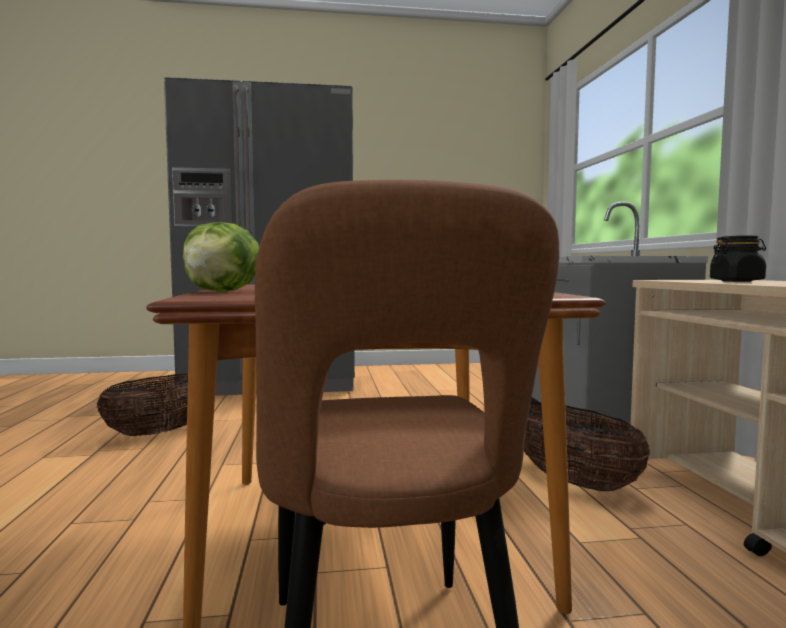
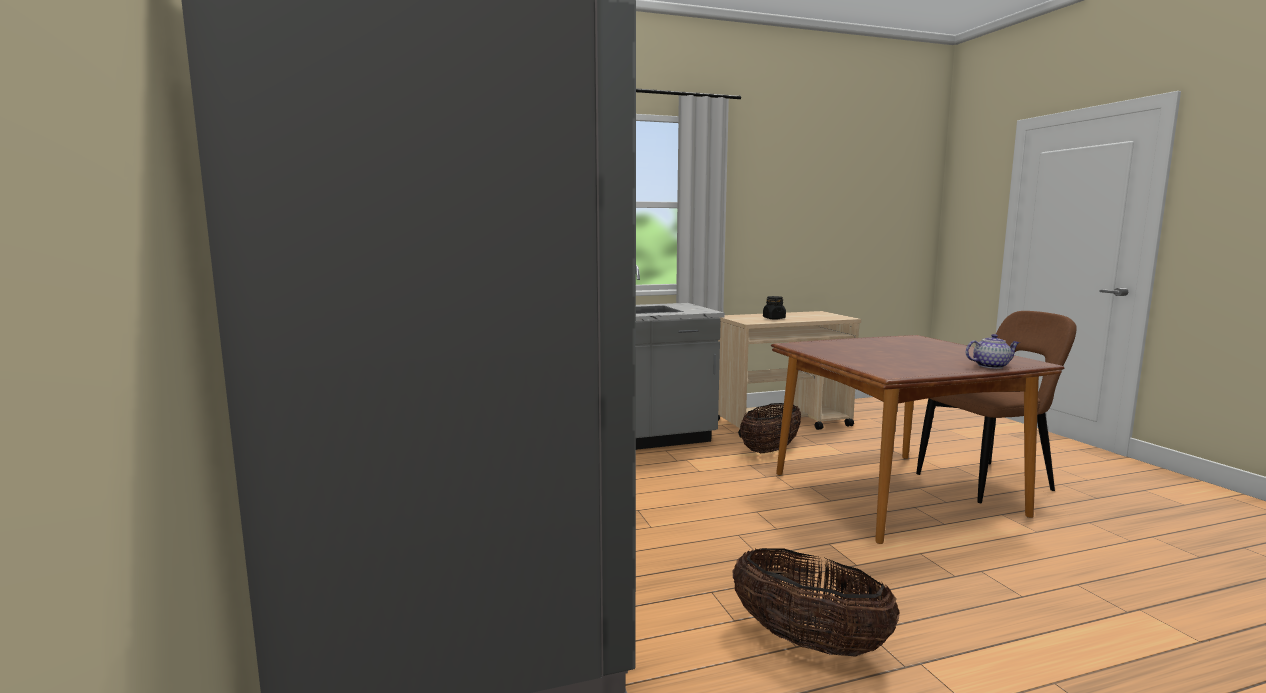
camera: 100 degrees left, 5 degrees up
(223, 292) = (990, 366): lettuce -> teapot

